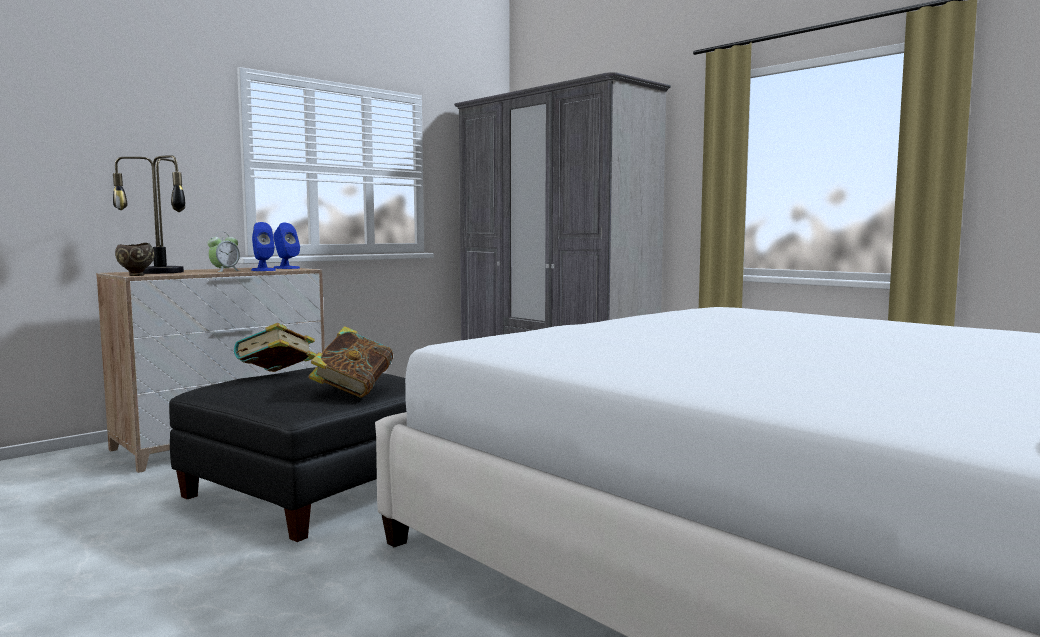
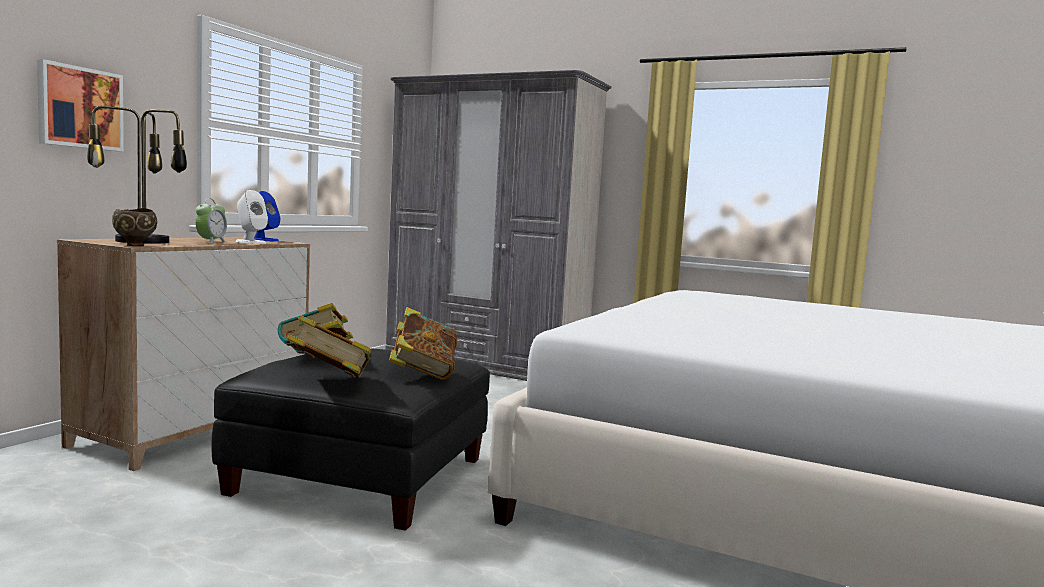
camera: 20 degrees left, 0 degrees up
(124, 160) = (79, 108): none -> picture
(249, 395) = (329, 381): none -> book
(263, 270) = (250, 242): blue speaker -> white speaker

